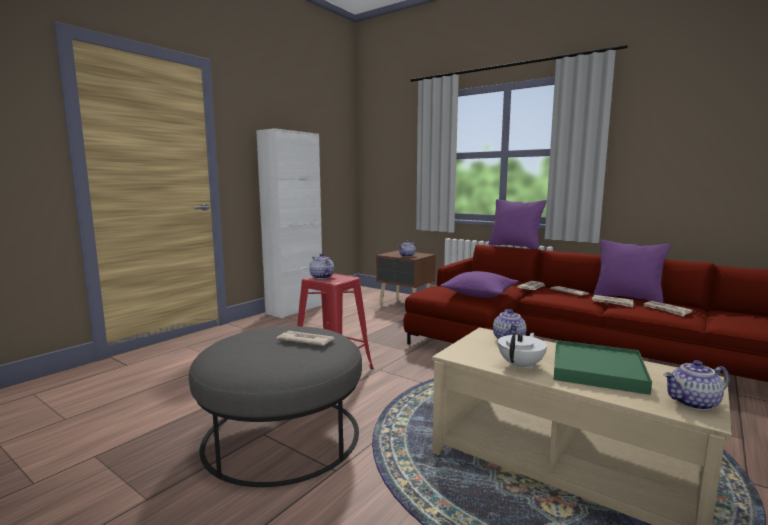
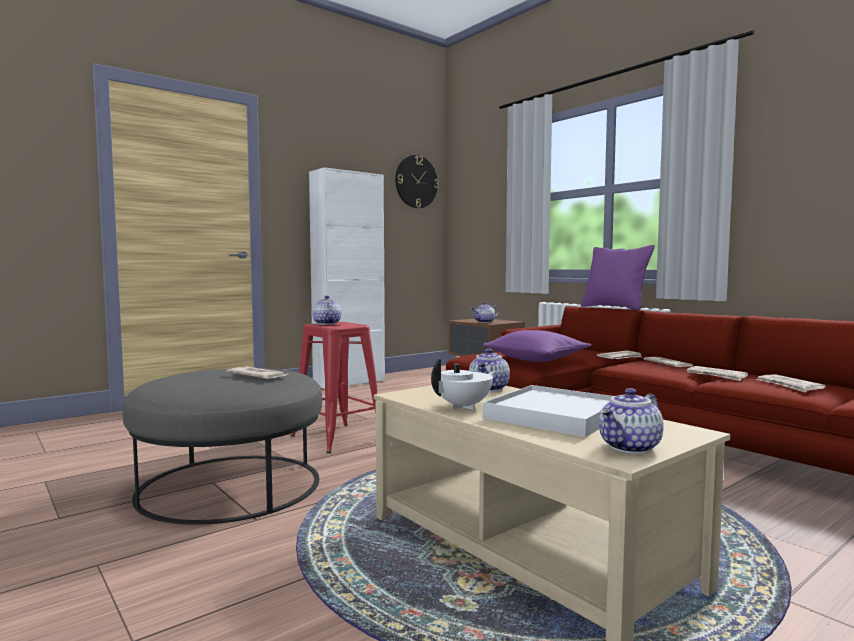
camera: 15 degrees right, 5 degrees down
(336, 137) = (416, 182): none -> wall clock
(597, 370) = (555, 416): green tray -> white tray
(628, 297) = (750, 373): purple pillow -> none
(693, 403) = (631, 448): teapot -> teapot turned 45 degrees counterclockwise

